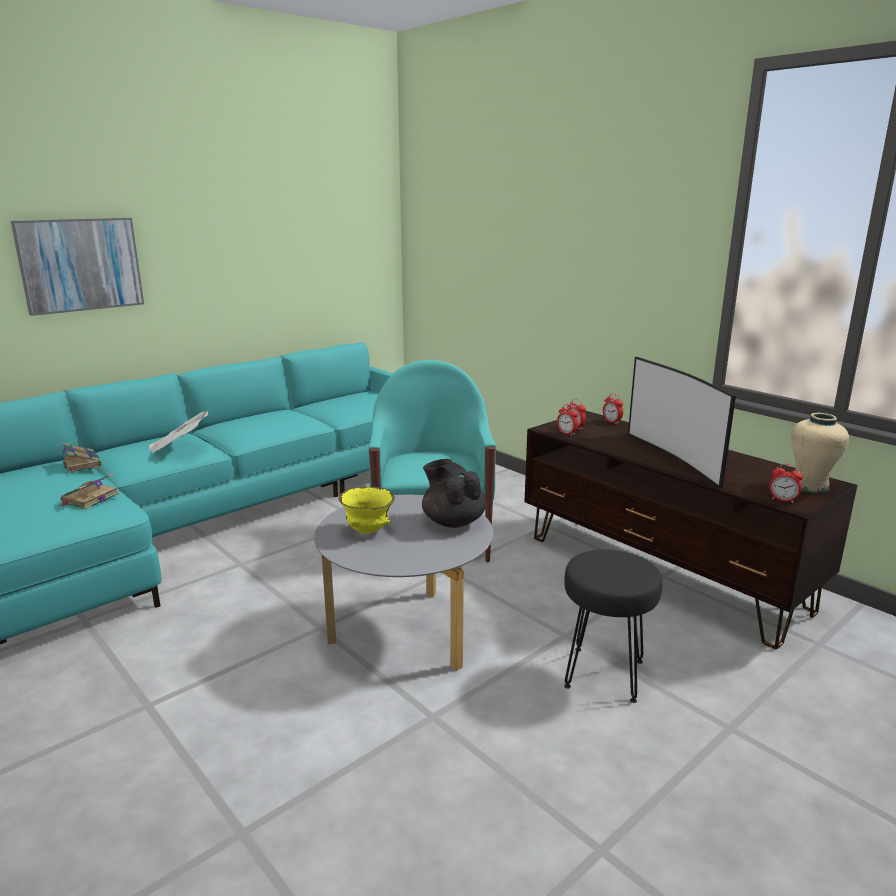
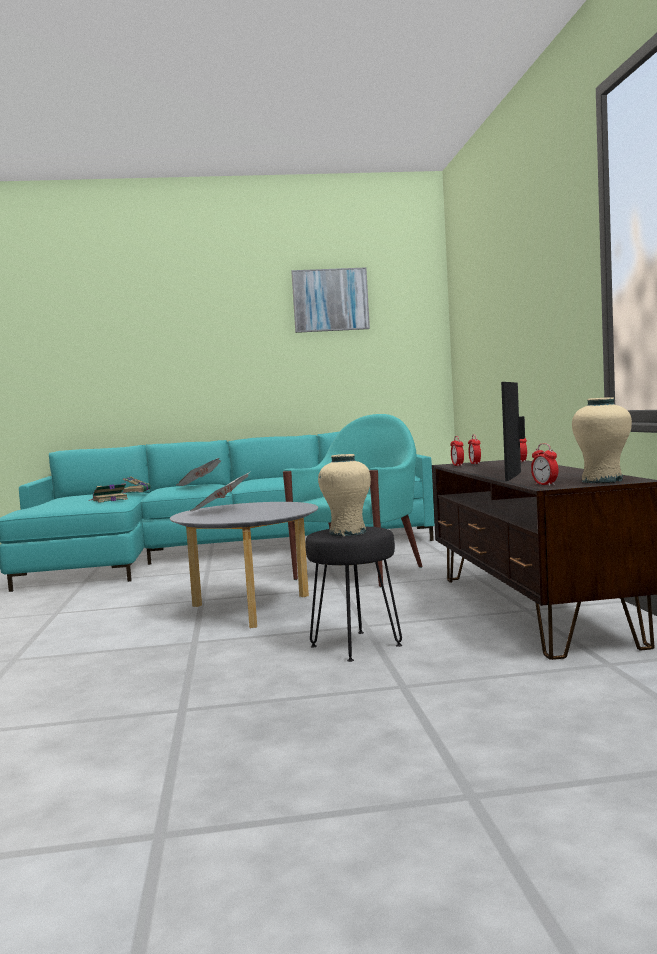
camera: 35 degrees right, 15 degrees down
(80, 265) = (171, 360): picture -> picture (330, 300)
(367, 531) = (220, 510): yellow bowl -> newspaper
(453, 521) = (286, 510): black teapot -> none
(621, 573) = (347, 533): none -> beige vase

